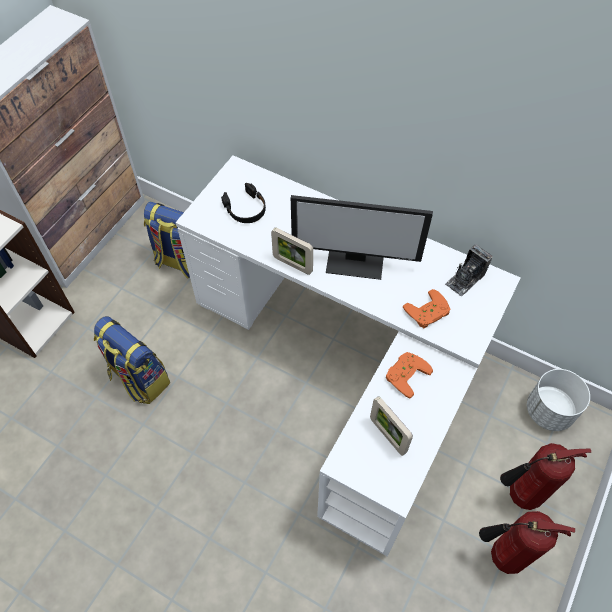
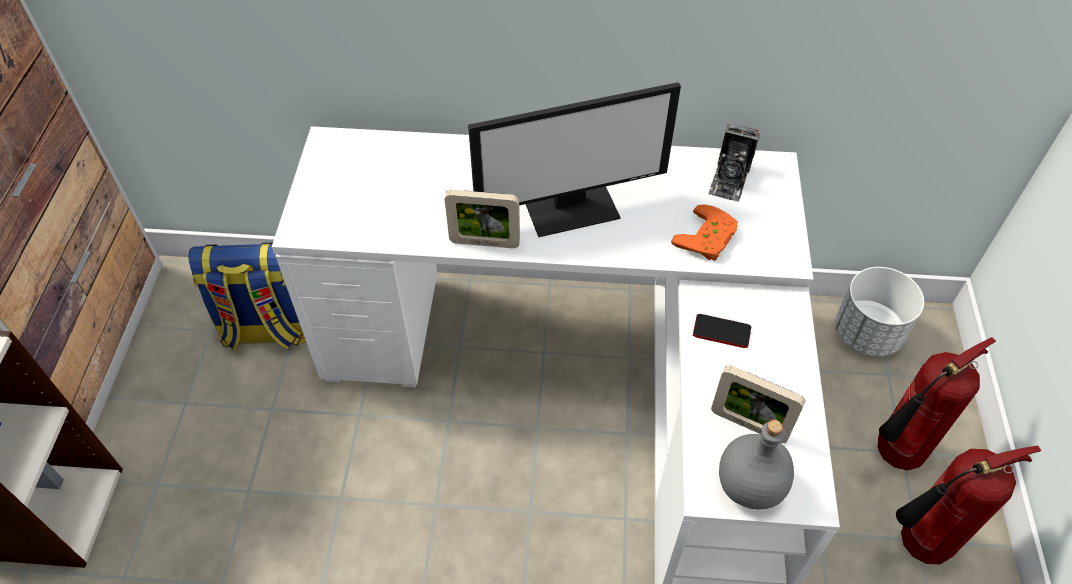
camera: 25 degrees left, 5 degrees down
(138, 378) = (279, 526): backpack -> none
(246, 209) = (372, 192): black headphones -> none
(366, 470) = (748, 485): none -> grey bottle
(405, 373) = (721, 331): orange game controller -> phone

